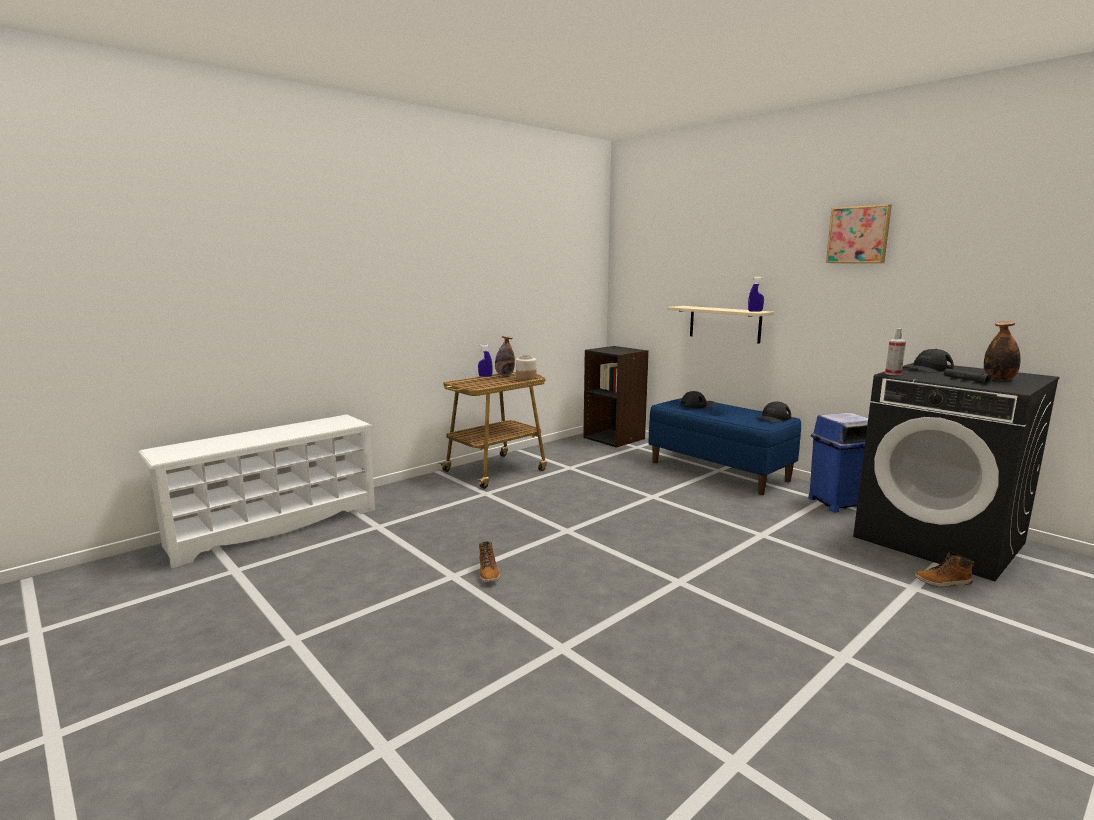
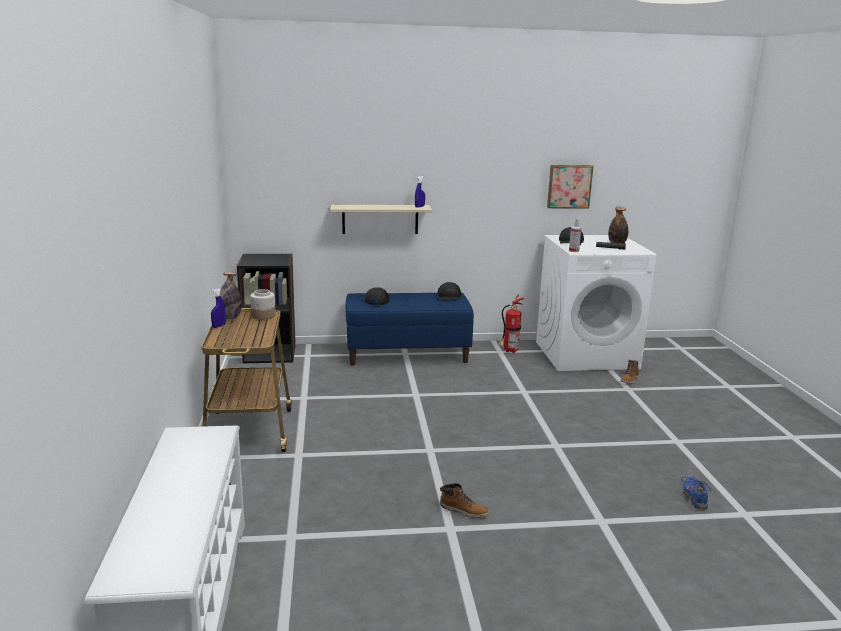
camera: 55 degrees left, 5 degrees up
(714, 705) = (695, 497): none -> blue shoe
(835, 503) = (509, 351): blue trash can -> fire extinguisher
(858, 235) = (496, 141): picture -> picture (569, 186)
(939, 540) = (586, 355): black washing machine -> white washing machine

